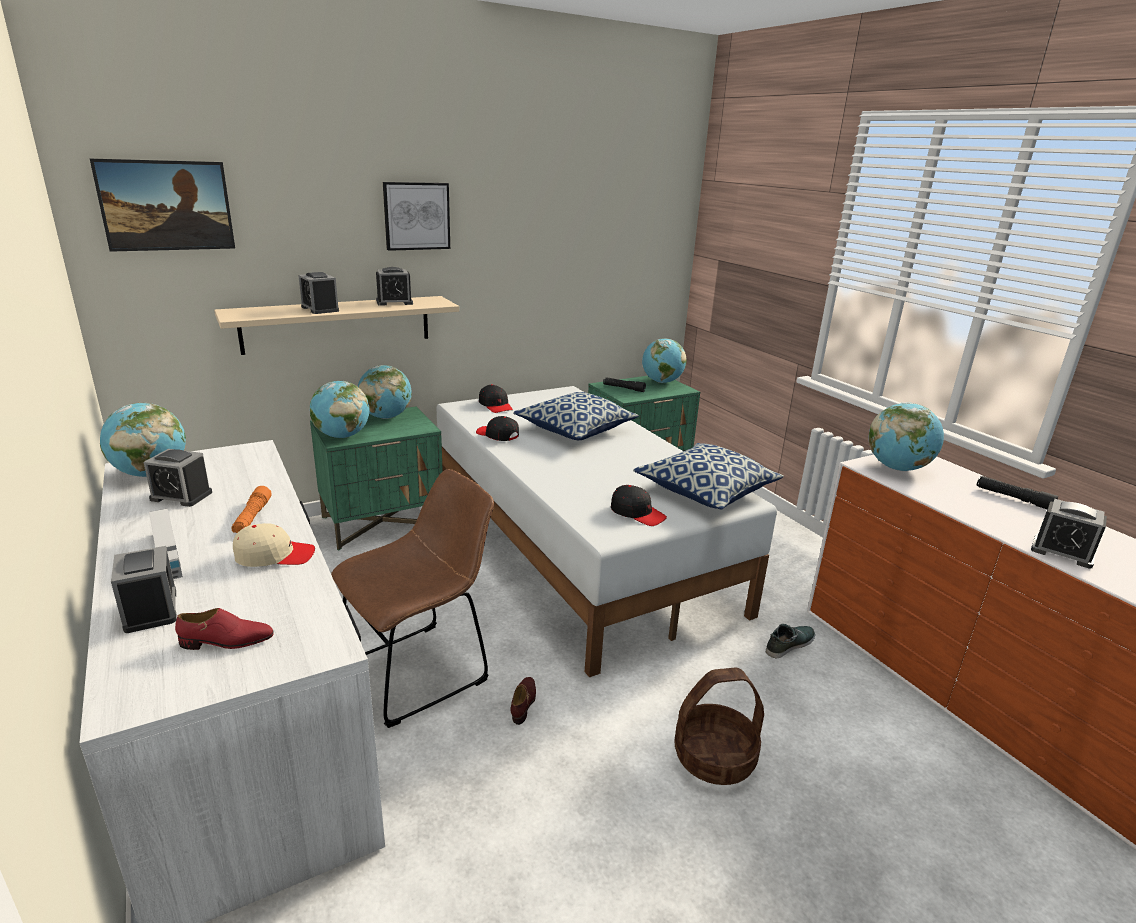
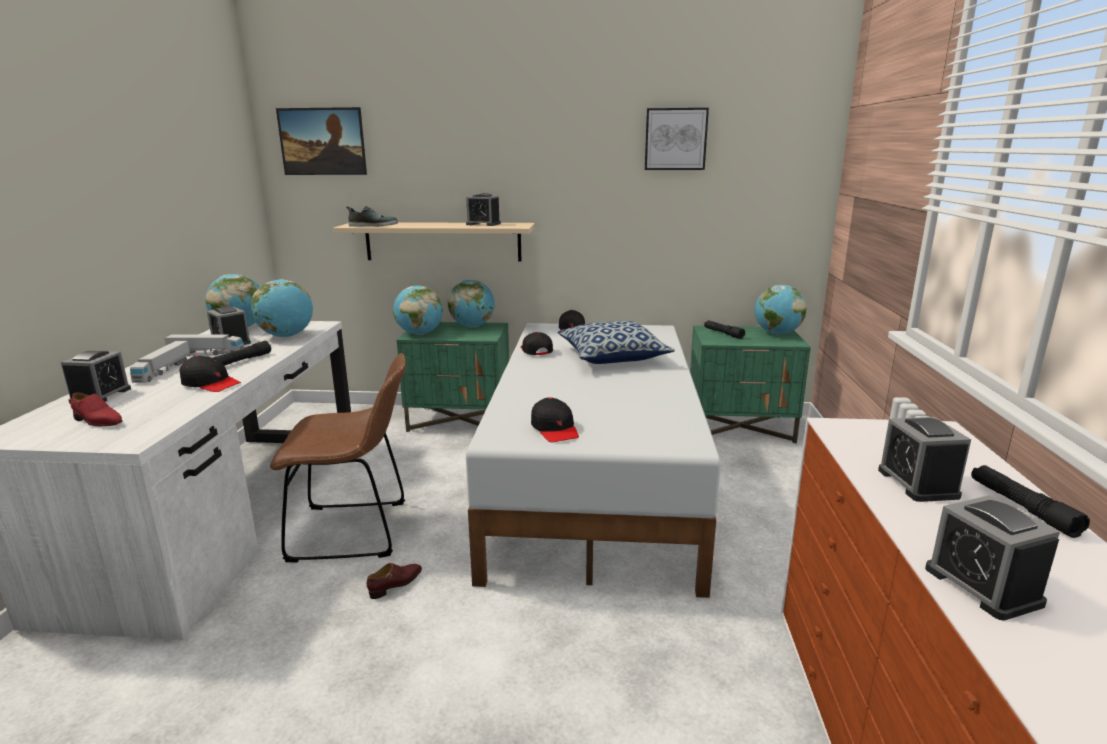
camera: 35 degrees right, 5 degrees down
(179, 518) = (206, 353): none -> toy truck
(252, 517) = (242, 361): orange flashlight -> black flashlight
(274, 555) = (211, 383): beige cap -> black cap
(320, 309) = (417, 225): alarm clock -> alarm clock (917, 483)
(416, 216) = (513, 149): picture -> picture (675, 139)
(706, 491) = (658, 427): pillow -> none
(714, 758) = (496, 704): basket -> none
(789, 644) = (715, 637): shoe -> shoe (373, 225)
(897, 468) = (881, 438): globe -> globe (287, 336)

